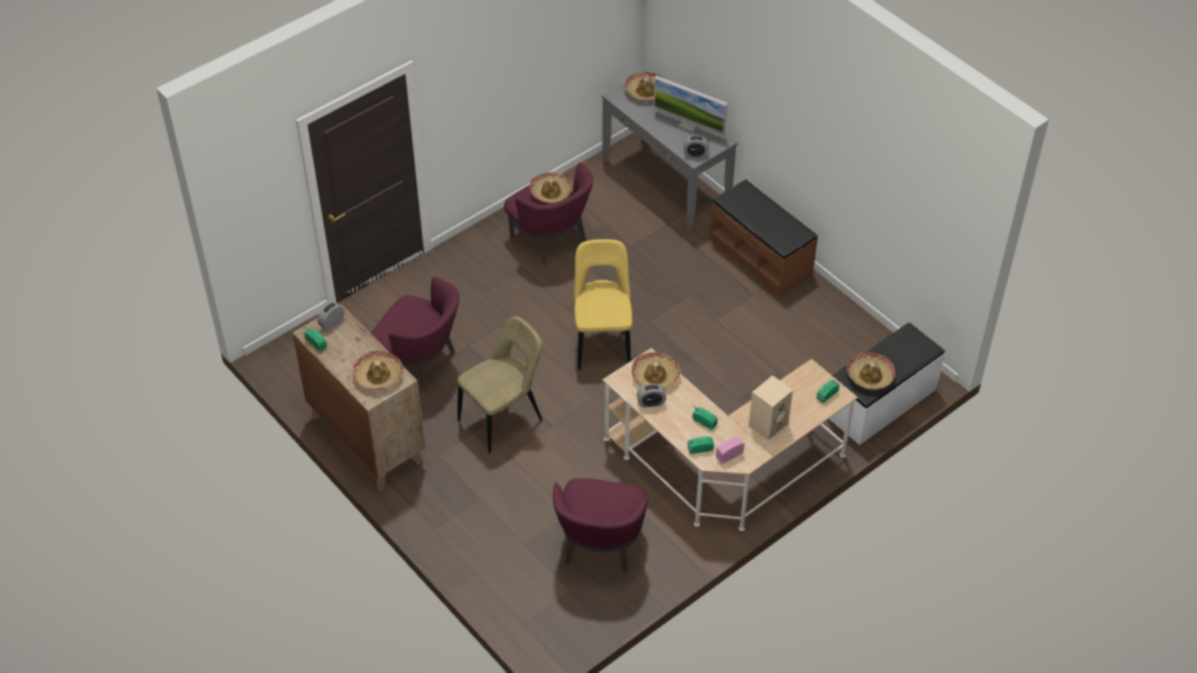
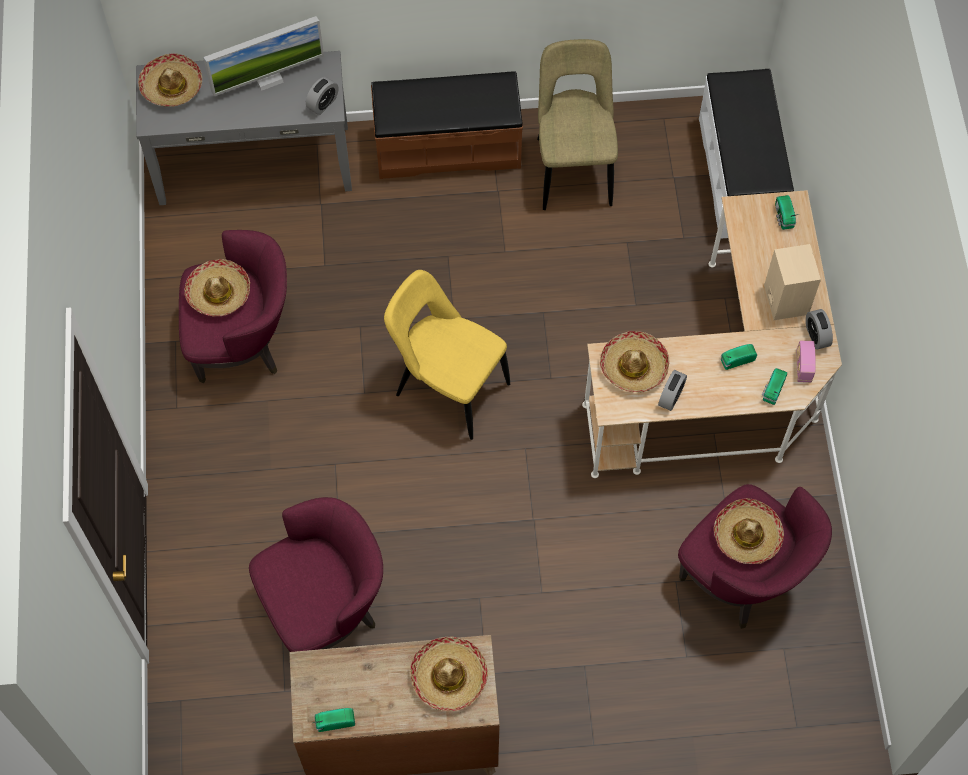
camera: 55 degrees left, 15 degrees up
(332, 323) = (315, 683): alarm clock -> alarm clock (816, 336)
(503, 418) = (484, 565): beige chair -> beige chair (573, 167)
(870, 375) = (756, 159): hat -> hat (747, 535)

